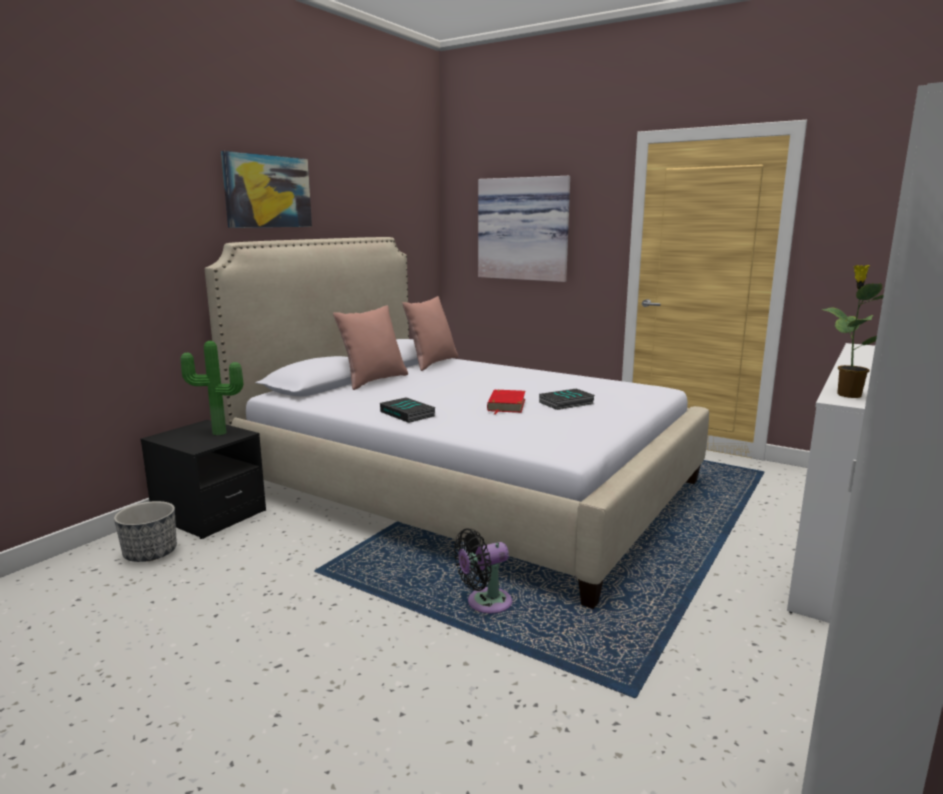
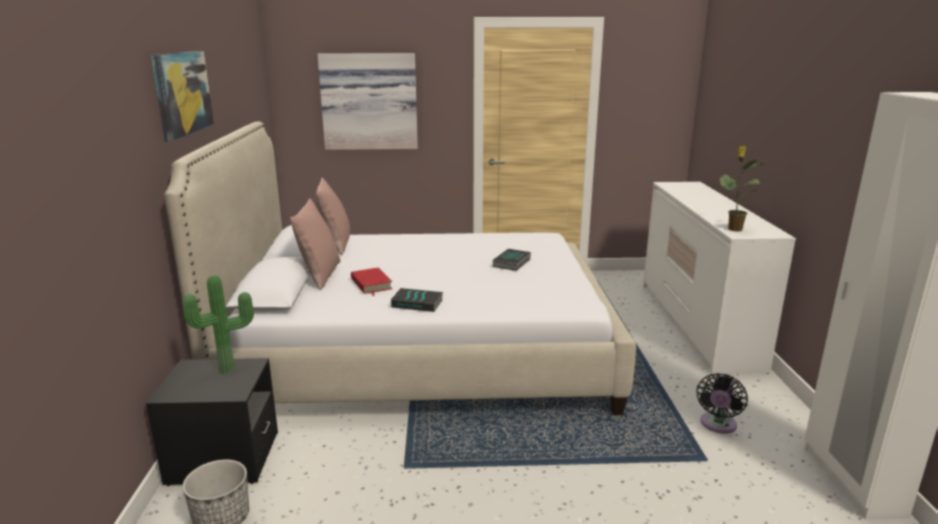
camera: 35 degrees left, 5 degrees up
(484, 603) = (556, 439): black fan -> black fan (717, 425)
(506, 405) = (479, 275): red book -> red book (371, 284)

